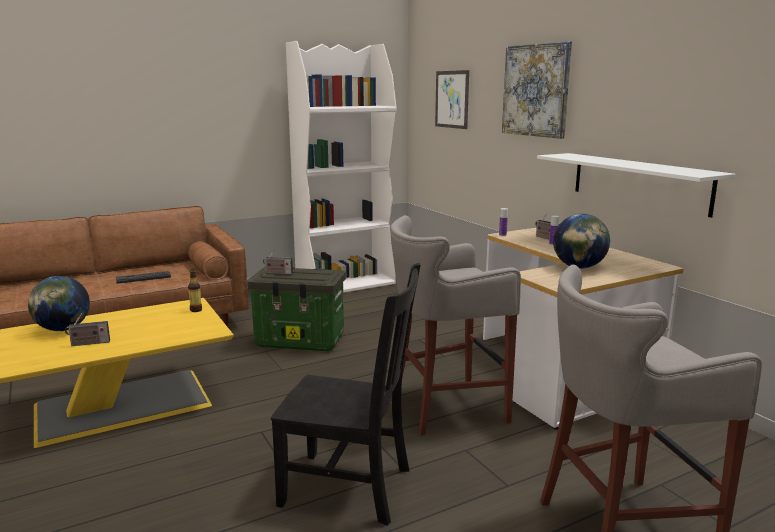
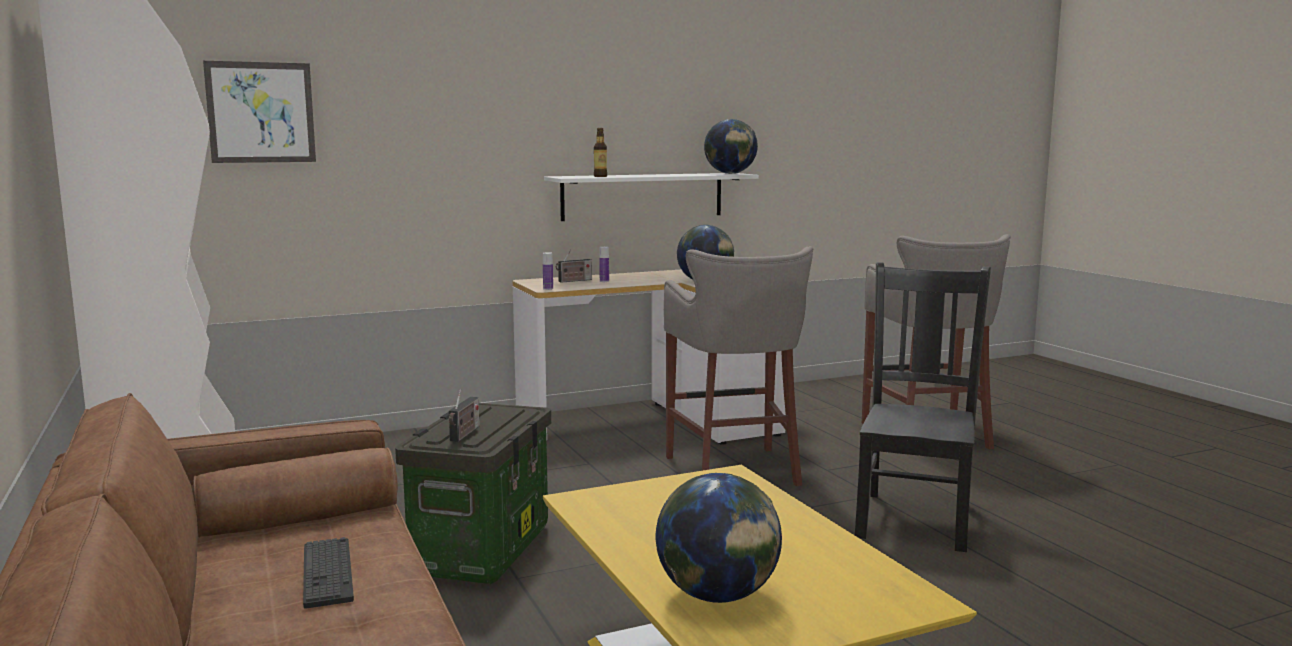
camera: 85 degrees left, 5 degrees down
(88, 343) = (794, 557): radio -> none
(196, 310) = (622, 494): bottle -> bottle (600, 176)
(536, 90) = (474, 99): picture -> none
(693, 172) = (730, 173): none -> globe

